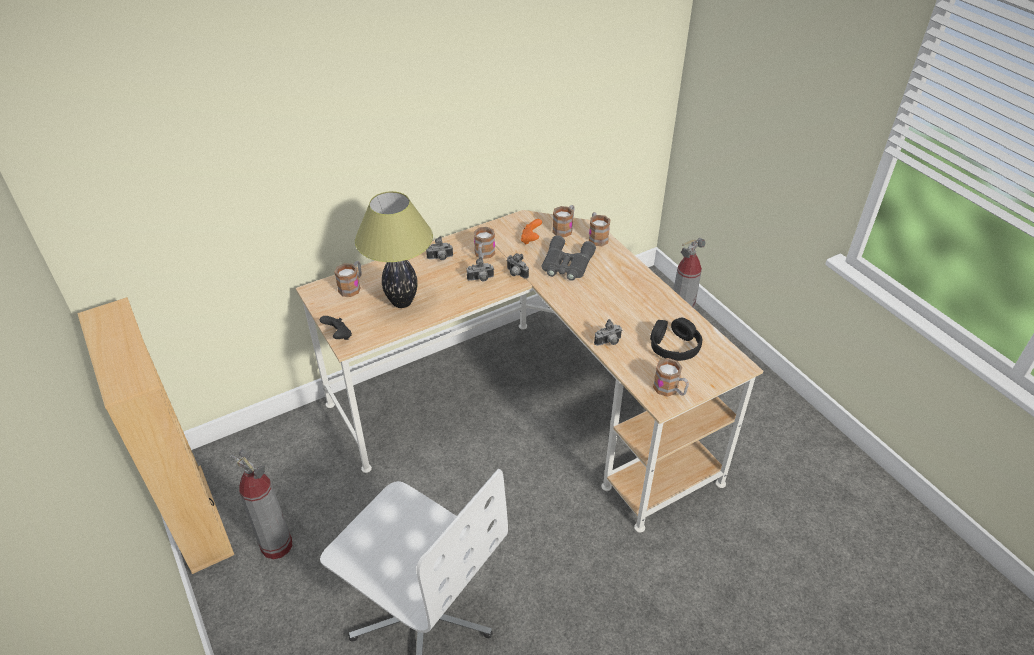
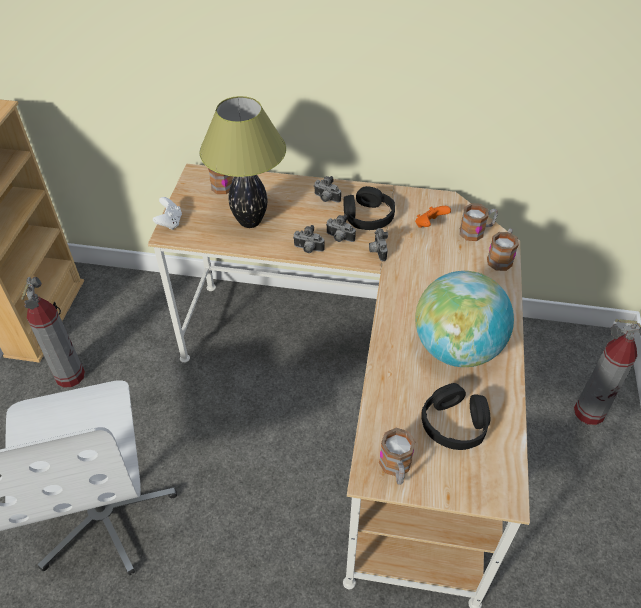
camera: 40 degrees right, 5 degrees up
(338, 336) = (170, 222): black game controller -> white game controller
(483, 255) = (368, 216): mug -> black headphones
(566, 264) = (437, 269): grey binoculars -> none
(608, 342) = (389, 375): camera -> camera (308, 249)
(629, 304) = (456, 348): none -> globe

